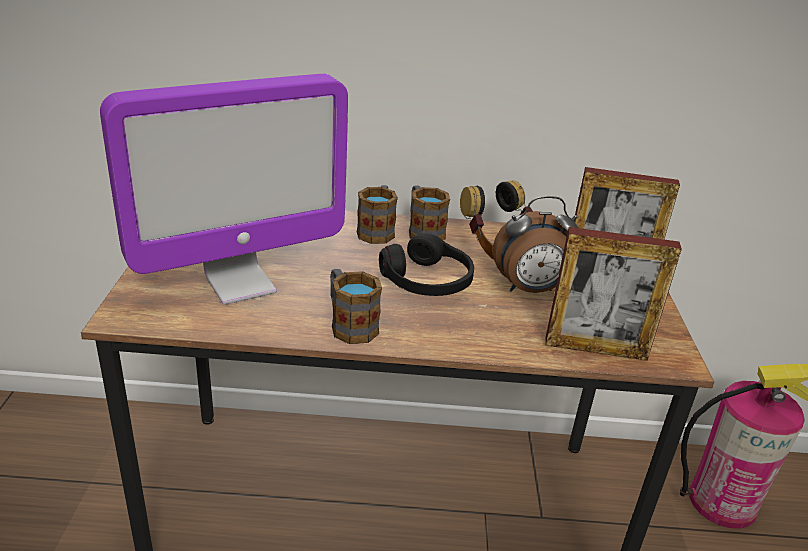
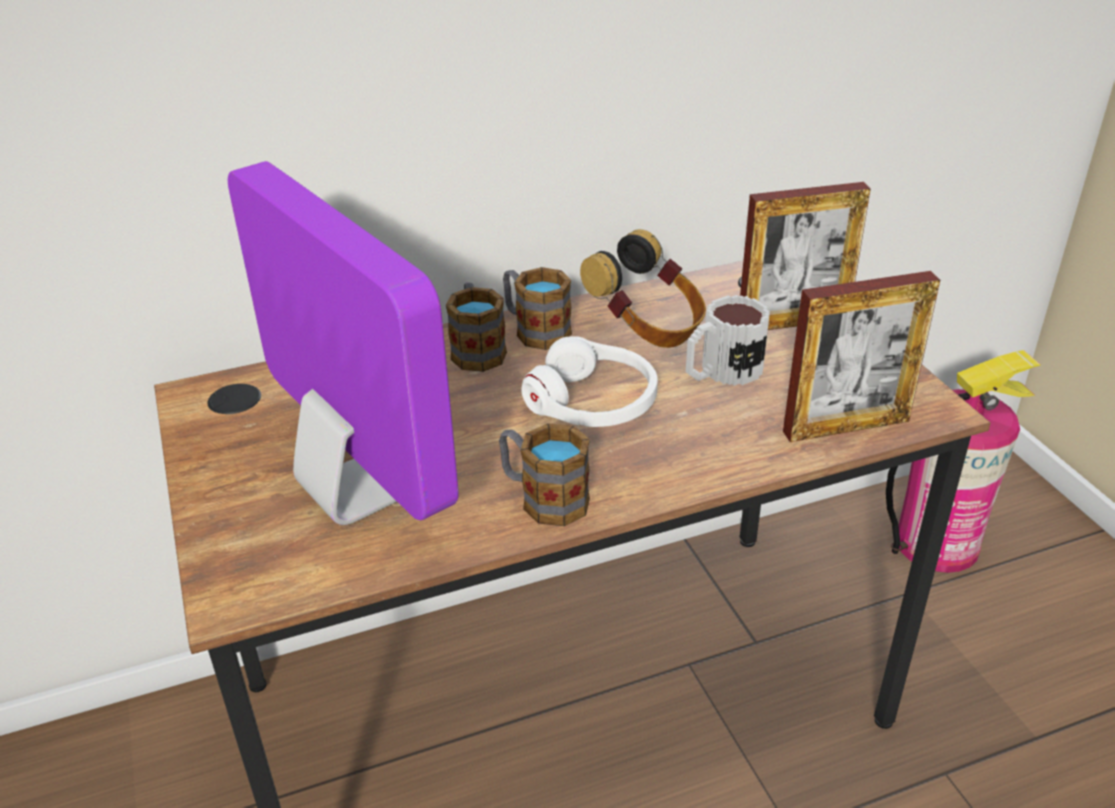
camera: 20 degrees left, 5 degrees up
(240, 284) = (356, 491): monitor -> monitor turned 75 degrees counterclockwise
(427, 281) = (593, 402): black headphones -> white headphones
(529, 289) = (721, 372): alarm clock -> mug

